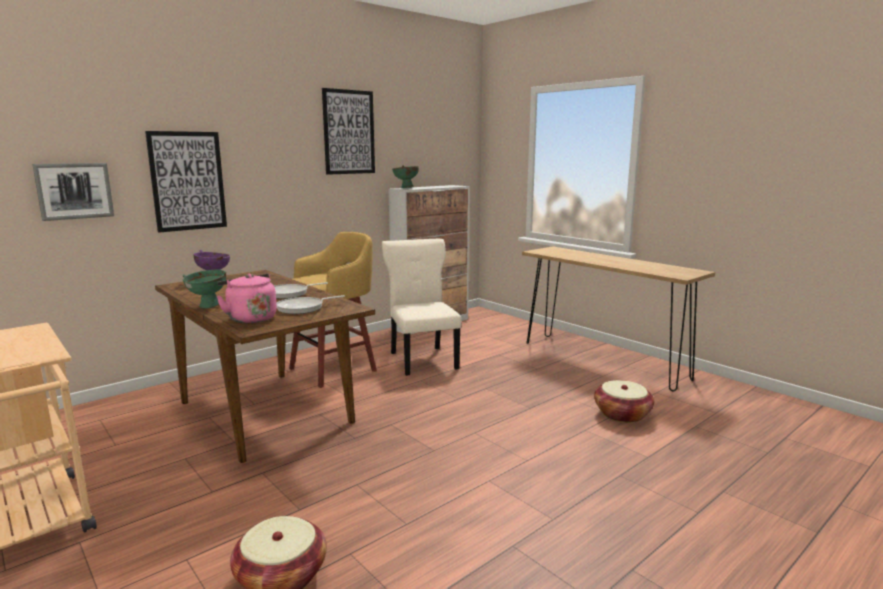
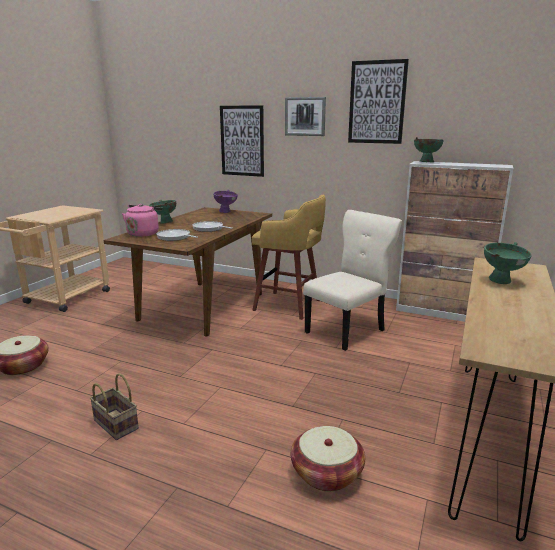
camera: 65 degrees right, 5 degrees up
(74, 191) = (185, 143): picture -> picture (305, 116)
(505, 500) = (114, 424): none -> basket
(576, 256) = (502, 281): none -> green bowl

